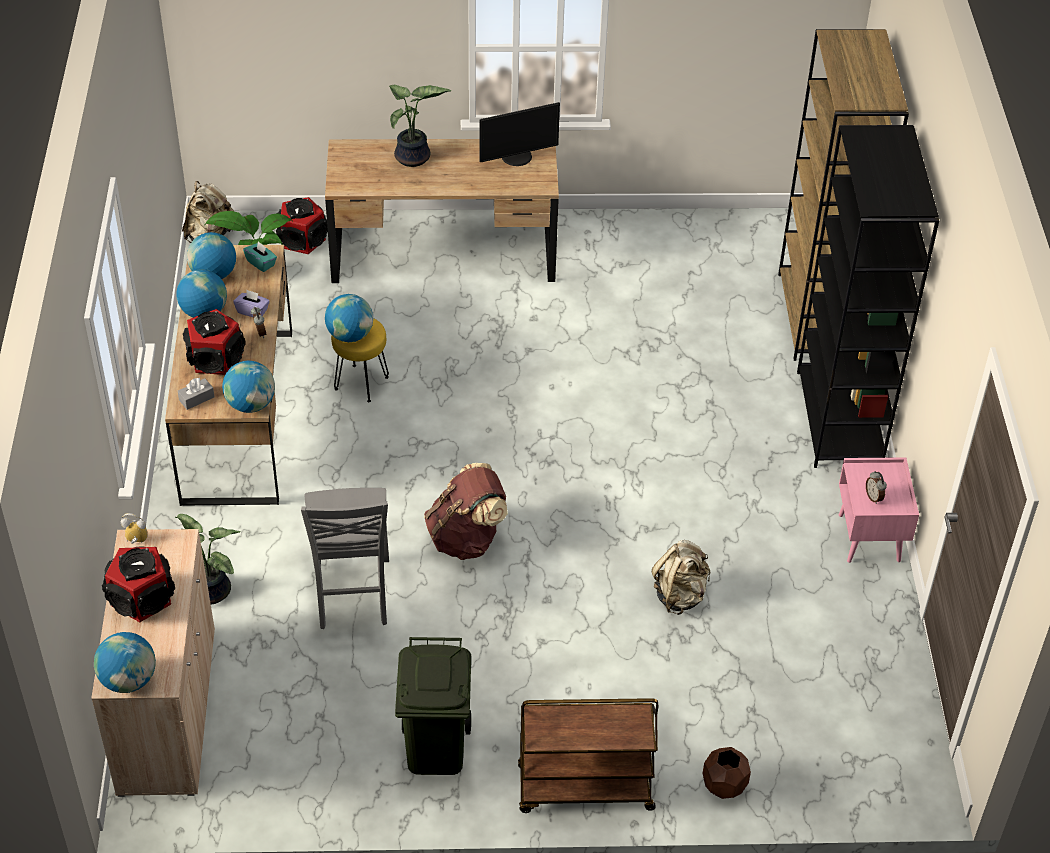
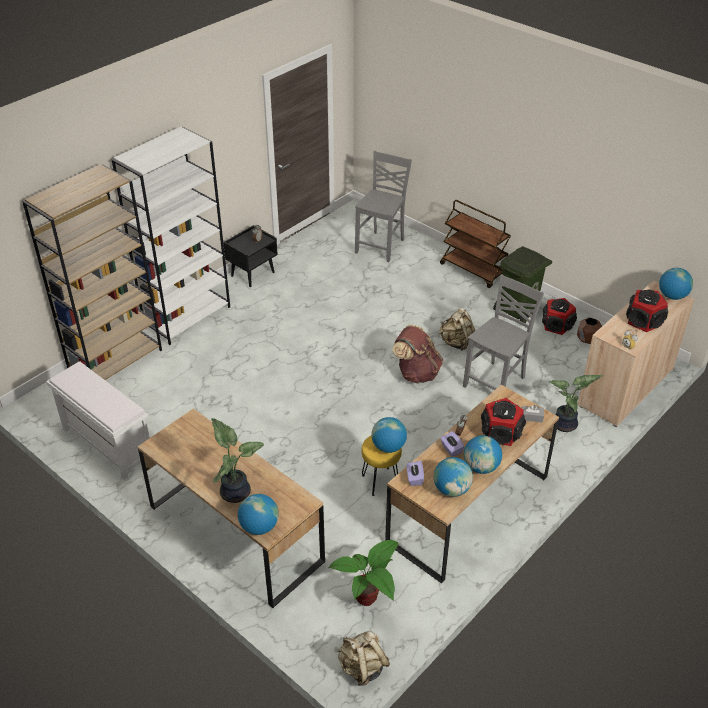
camera: 135 degrees left, 5 degrees down
(251, 404) = (504, 396): globe -> globe (259, 527)
(261, 263) = (414, 478): turquoise tissue box -> purple tissue box
(302, 240) = (307, 612): speaker -> speaker (557, 325)
(517, 157) = (177, 448): monitor -> none
(679, 242) = (107, 444): none -> white bench
(680, 595) = (354, 300): beige backpack -> beige backpack (456, 342)
(723, 785) = (421, 245): brown planter -> brown planter (587, 340)
(778, 733) = (381, 246): none -> grey chair
(839, 419) = (187, 316): black bookcase -> white bookcase
(870, 538) = (253, 274): pink nightstand -> black nightstand

